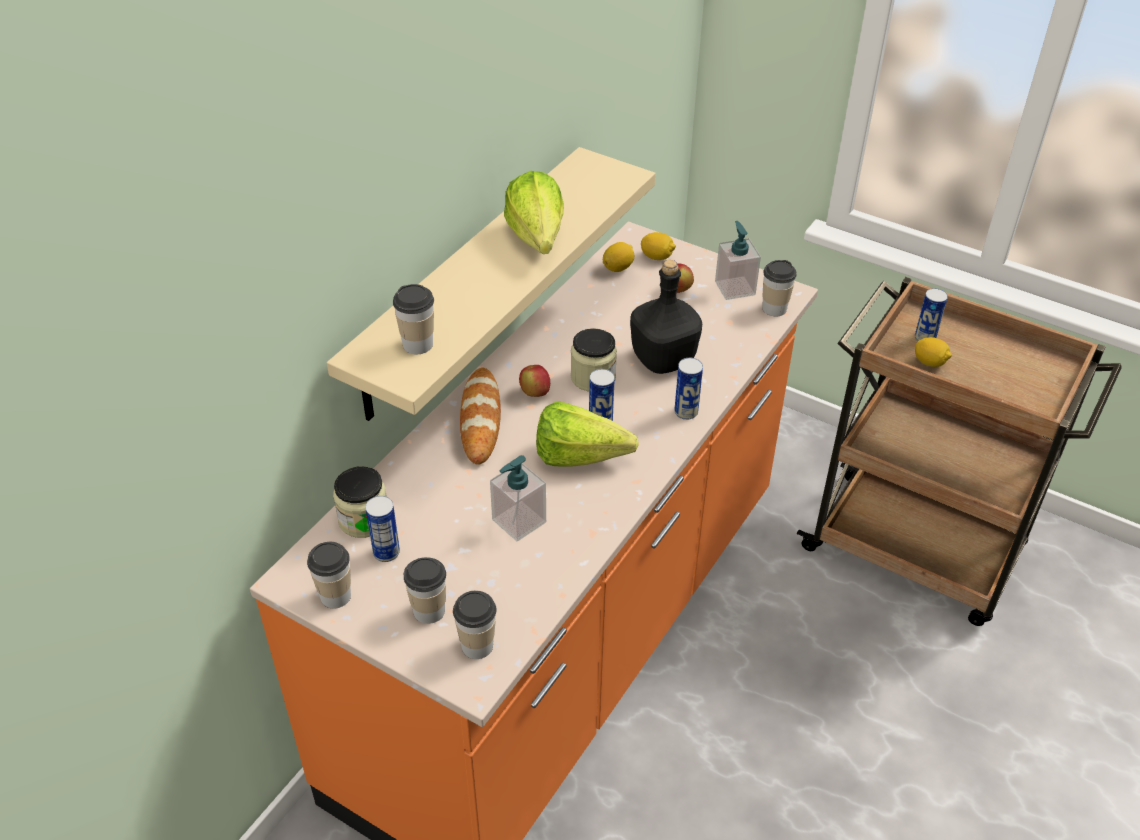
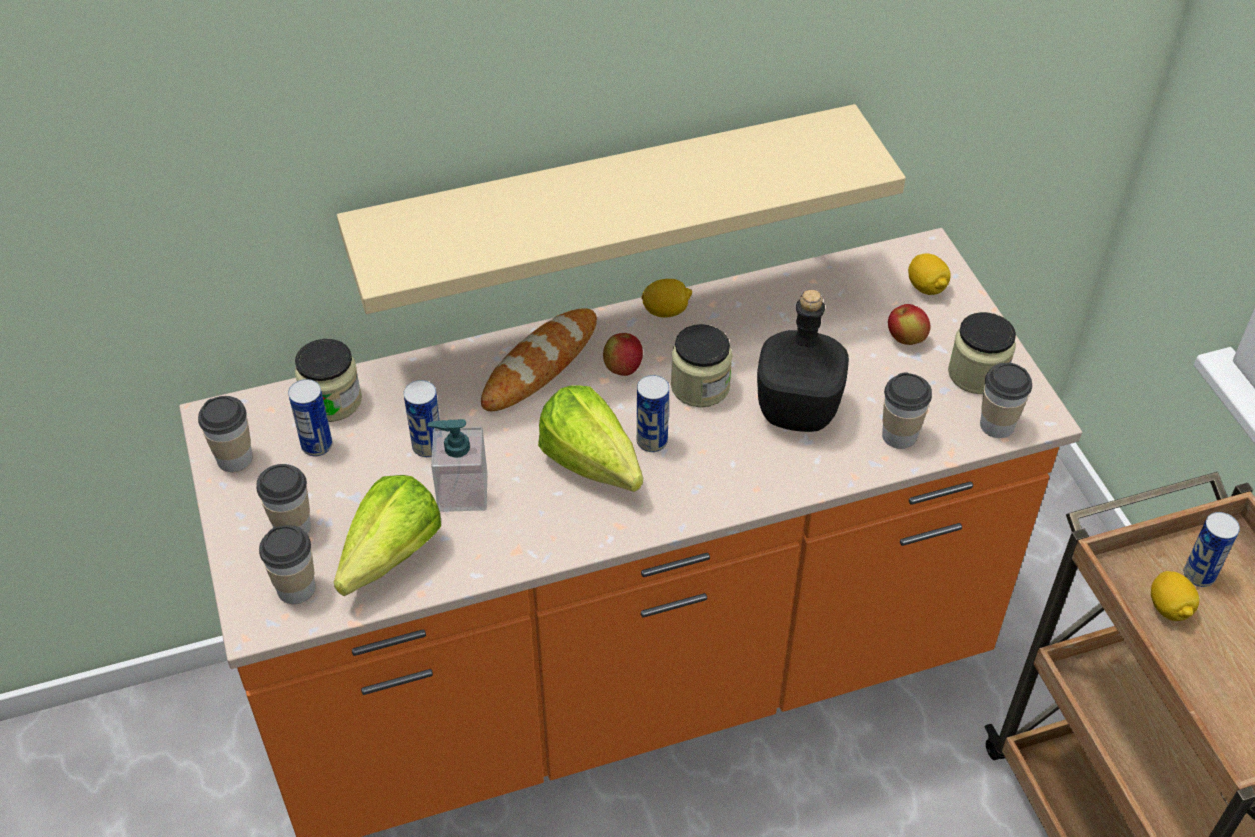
camera: 40 degrees right, 5 degrees up
(418, 344) = (433, 242): cup -> cup (899, 435)
(536, 244) = (672, 195): lettuce -> lettuce (382, 564)
(618, 267) = (867, 277): lemon -> lemon (666, 311)
(686, 412) = (755, 484): can -> can (427, 446)
(734, 288) = (977, 374): soap dispenser -> jar

